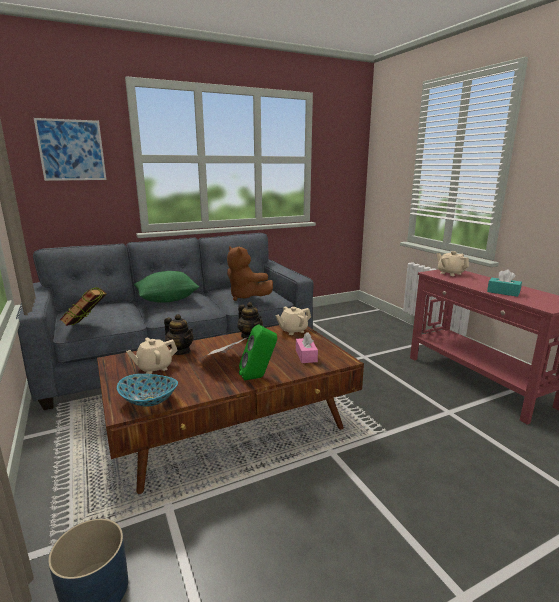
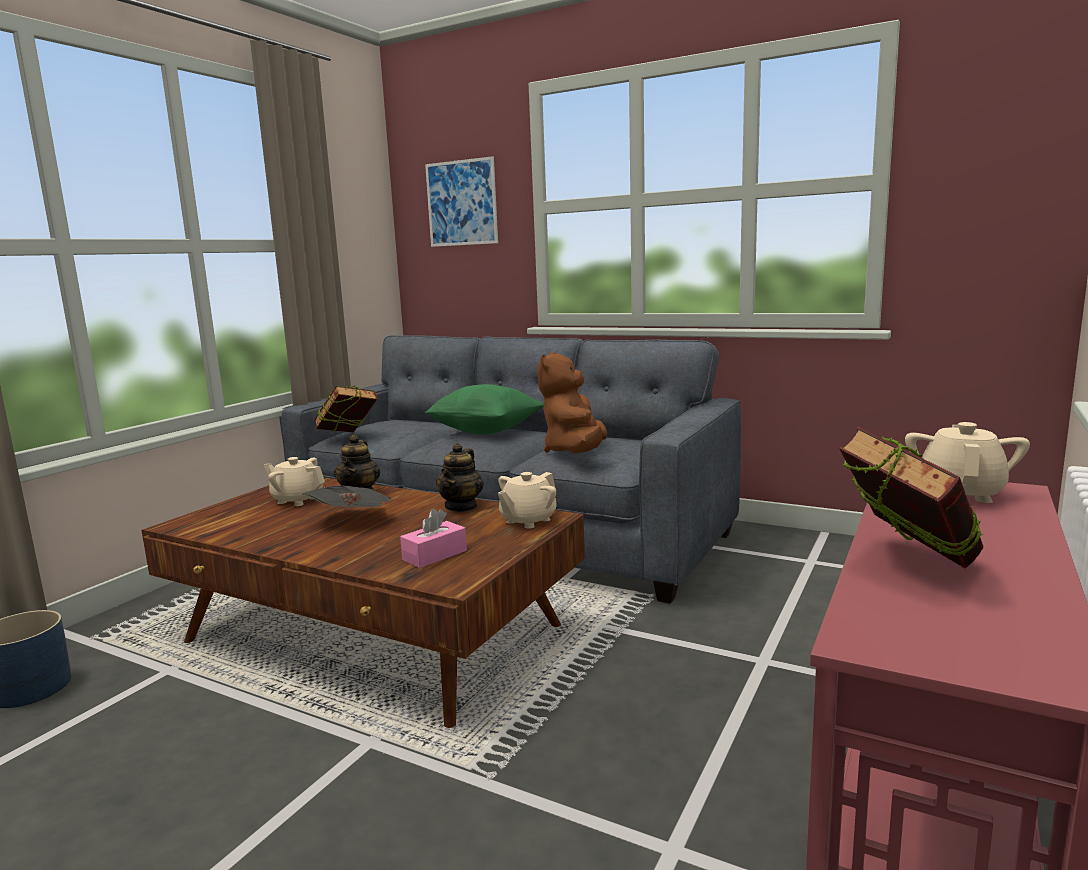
camera: 55 degrees right, 5 degrees down
(149, 401) = (208, 525): bowl -> none
(258, 377) = (322, 551): green speaker -> none
(293, 330) = (527, 520): beige teapot -> beige teapot turned 75 degrees counterclockwise
(503, 292) = (906, 567): turquoise tissue box -> book

